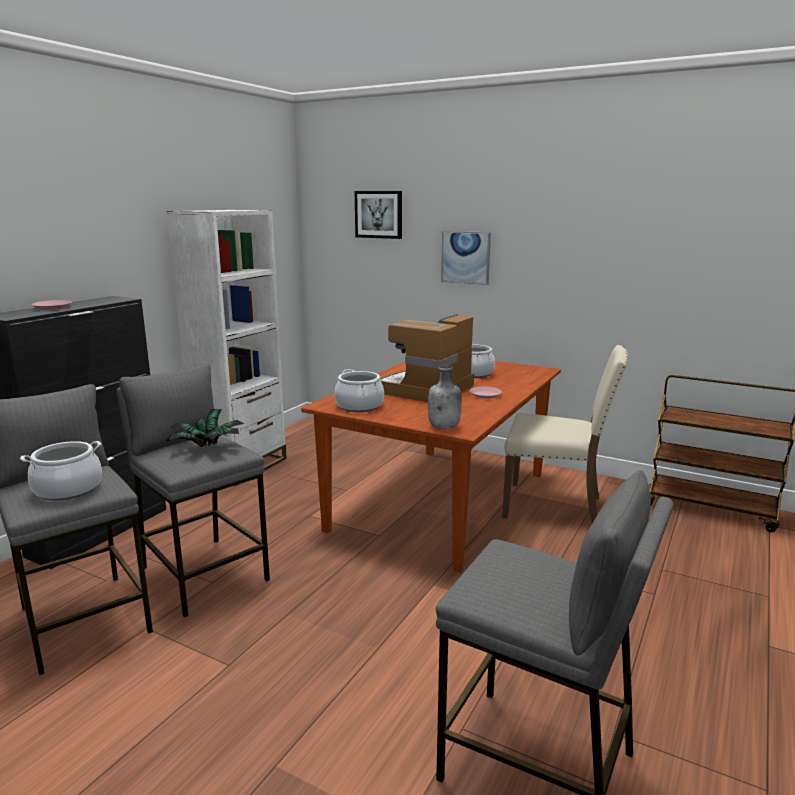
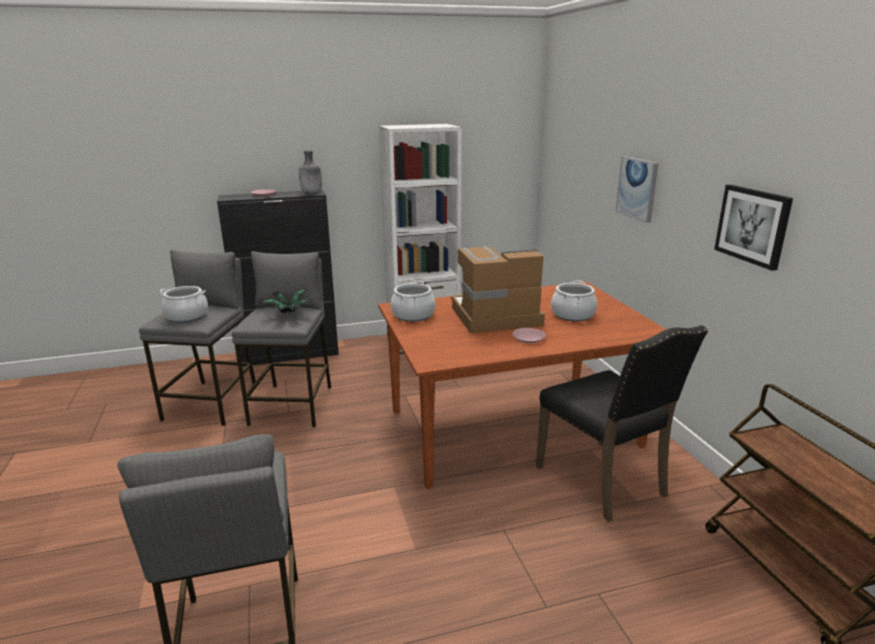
camera: 45 degrees right, 5 degrees up
(379, 214) = (585, 133): picture -> picture (753, 225)
(445, 427) = (424, 354): grey bottle -> grey bottle (311, 193)
(555, 506) = (604, 481): beige chair -> black chair

